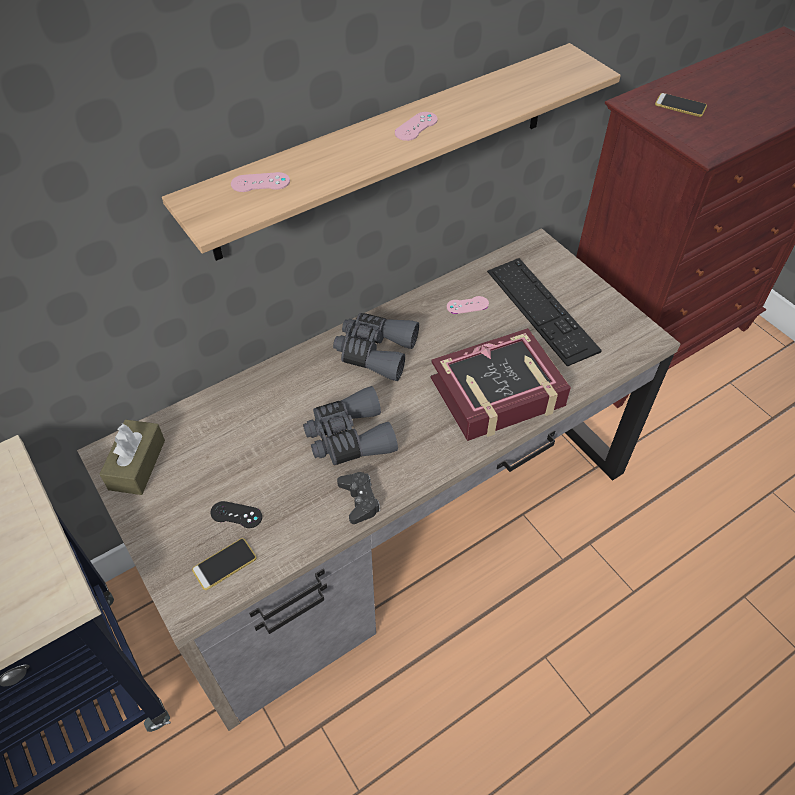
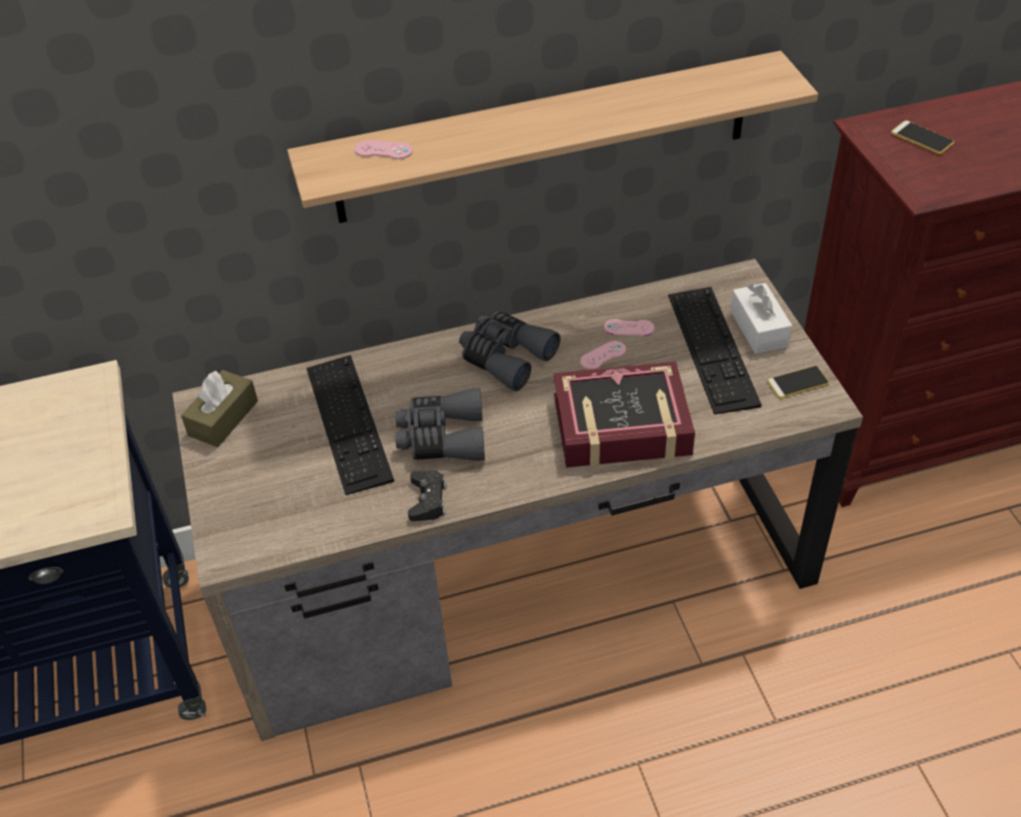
camera: 20 degrees right, 5 degrees down
(224, 564) = (272, 529): phone -> phone (798, 383)
(236, 515) = (300, 486): black game controller -> none
(258, 442) = (348, 422): none -> keyboard
(416, 126) = (563, 117): pink game controller -> pink game controller (603, 355)
(570, 286) = (758, 328): none -> white tissue box

